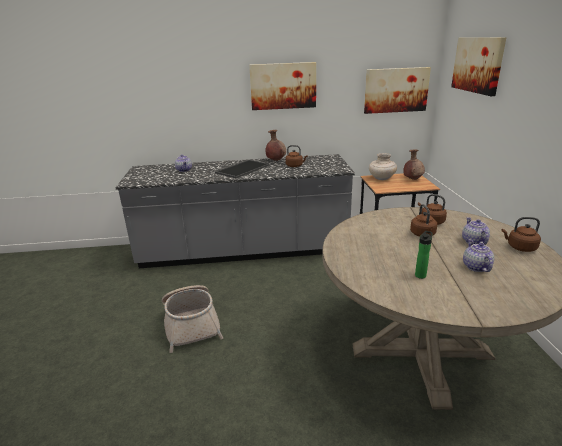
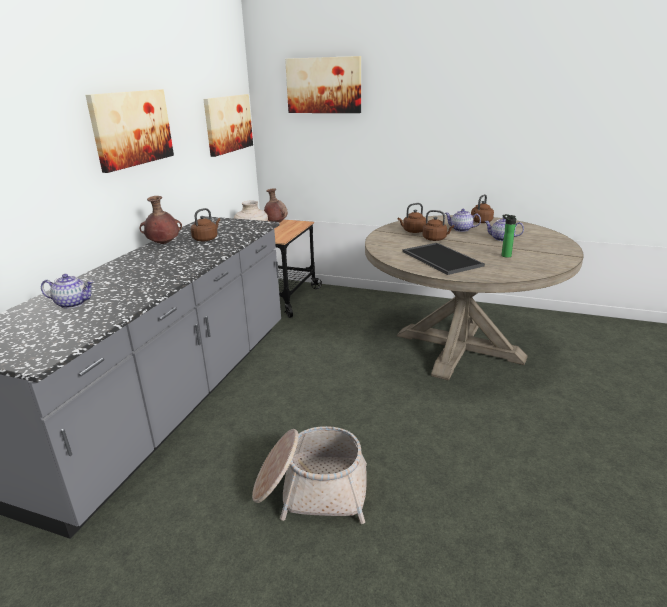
camera: 65 degrees left, 0 degrees up
(242, 169) = (157, 265): tray -> tray (440, 258)

